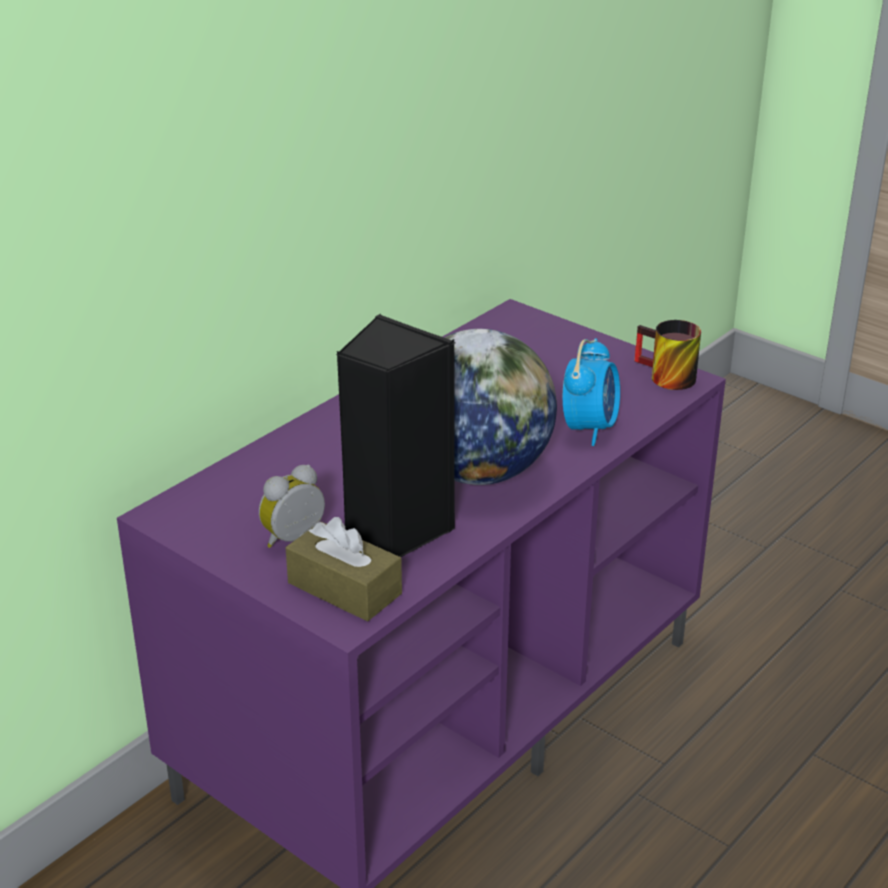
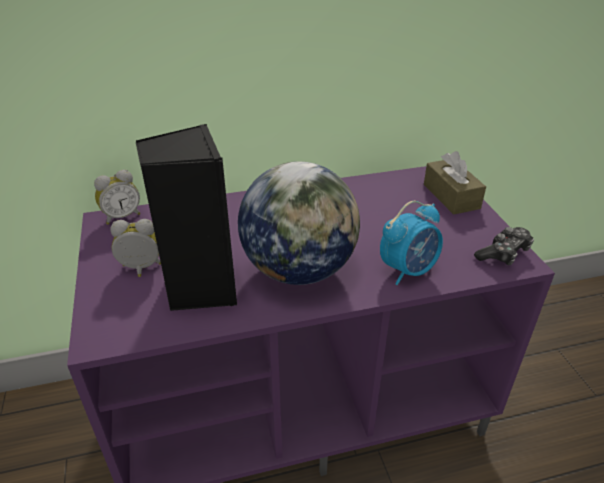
camera: 35 degrees right, 5 degrees up
(180, 501) = (121, 216): none -> alarm clock
(344, 588) = (124, 315): brown tissue box -> brown tissue box (451, 196)
(664, 377) = (503, 253): mug -> game controller

